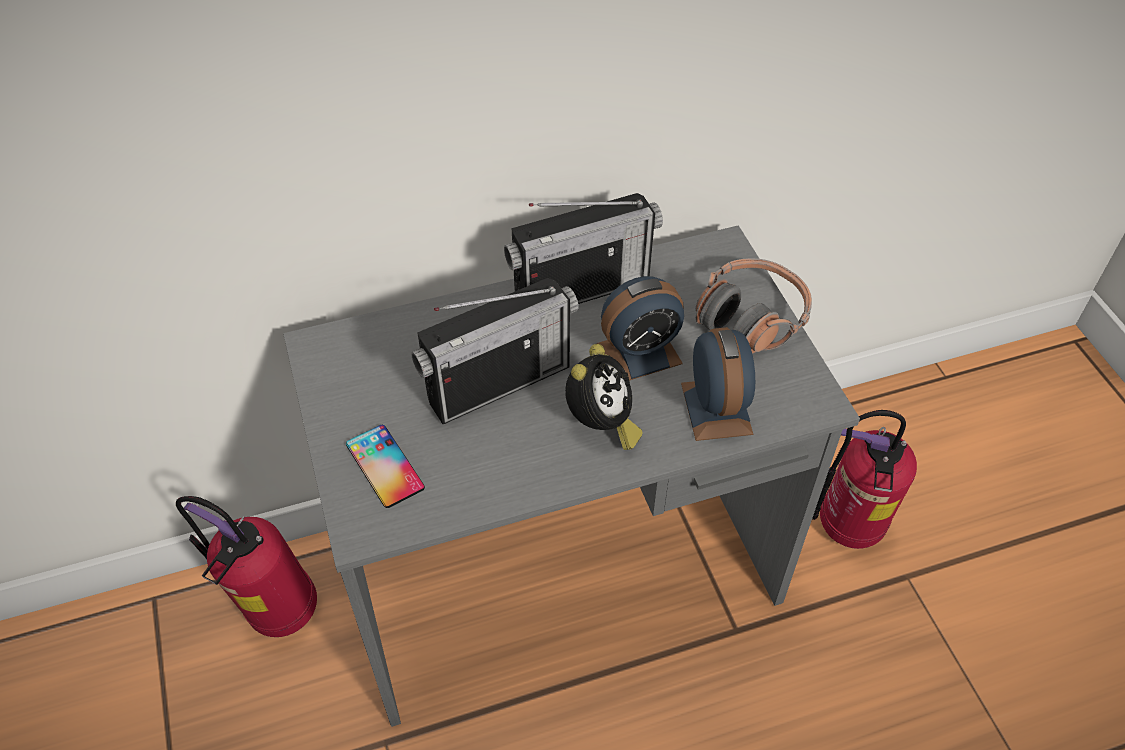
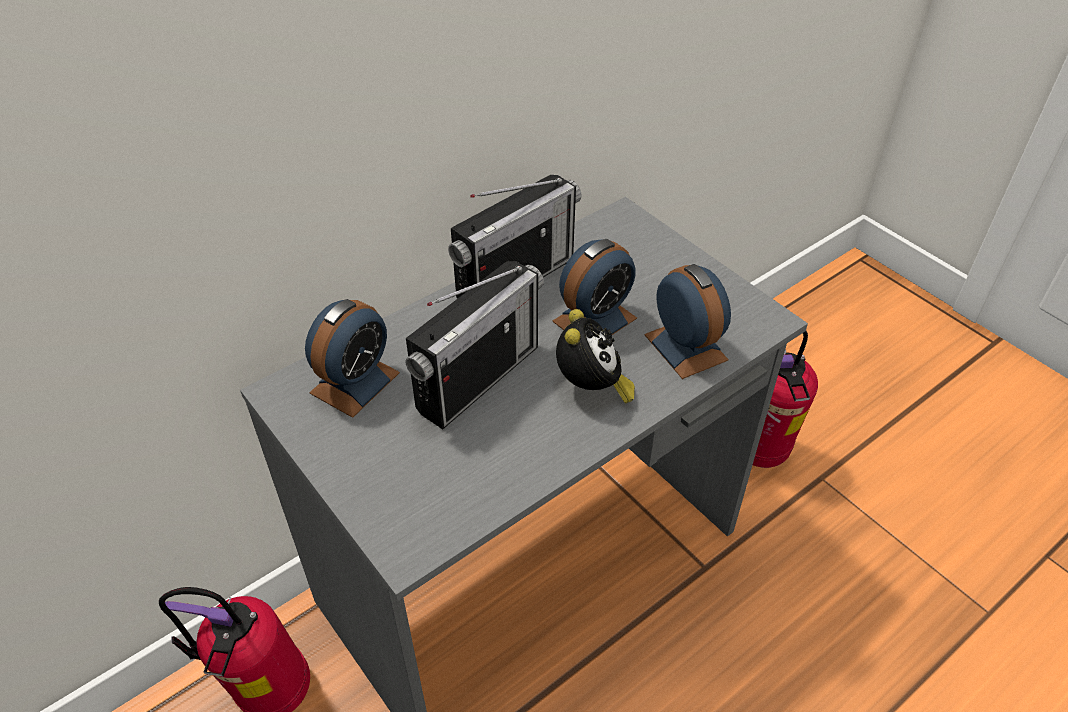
camera: 20 degrees left, 5 degrees down
(384, 355) = (355, 383): none -> alarm clock
(384, 466) = (402, 483): phone -> none
(750, 318) = (675, 267): headphones -> none

